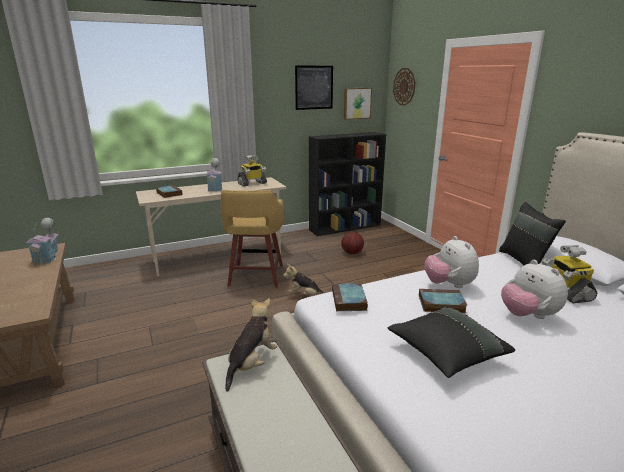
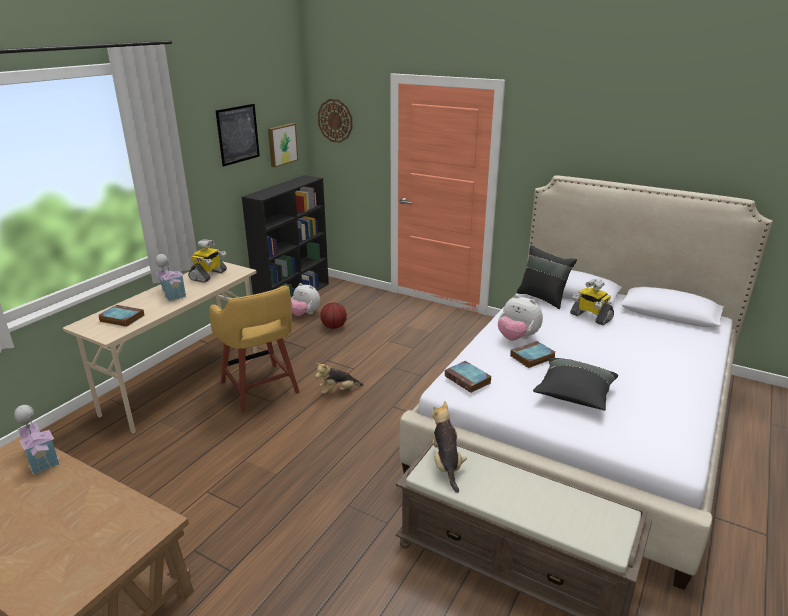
camera: 35 degrees left, 5 degrees up
(528, 315) = (589, 345): plush toy -> plush toy (305, 314)

